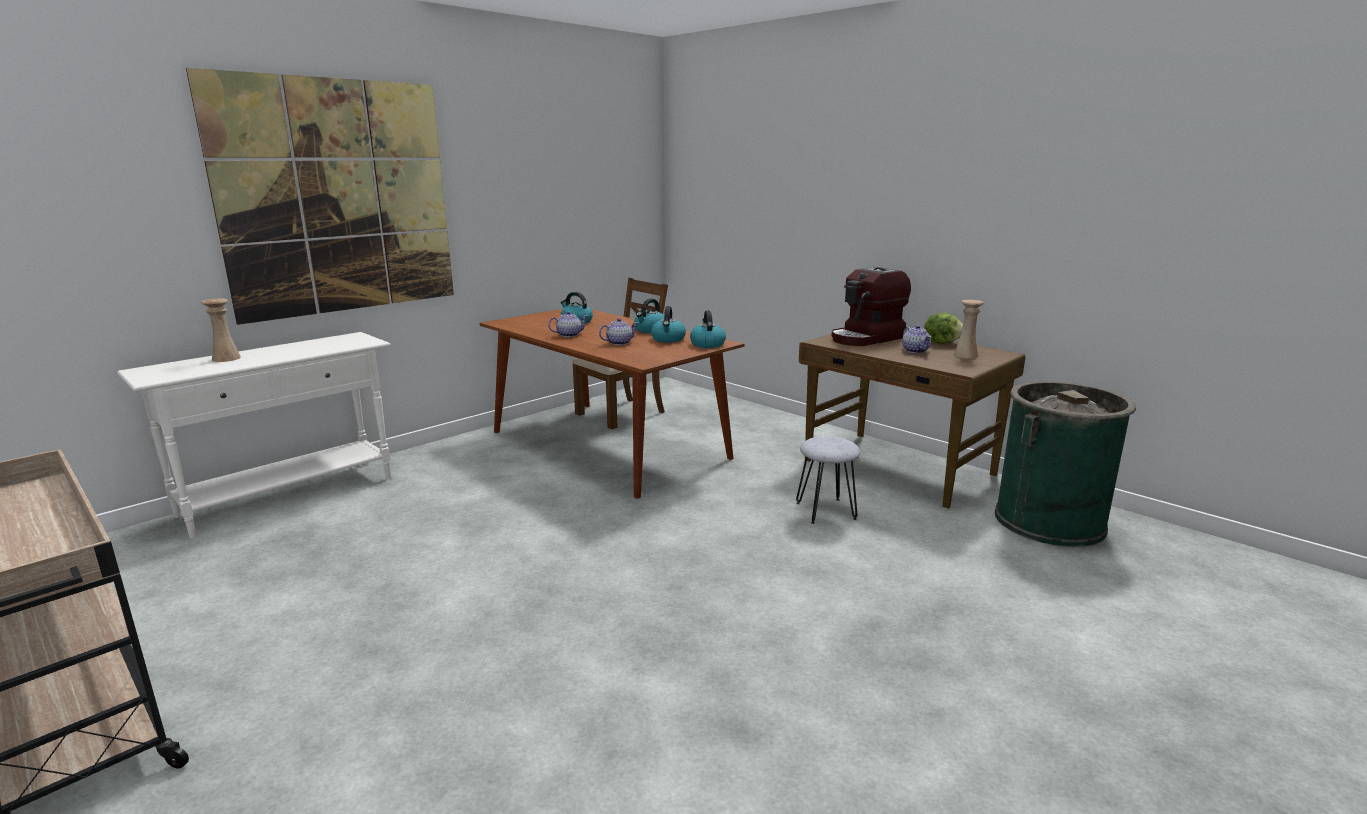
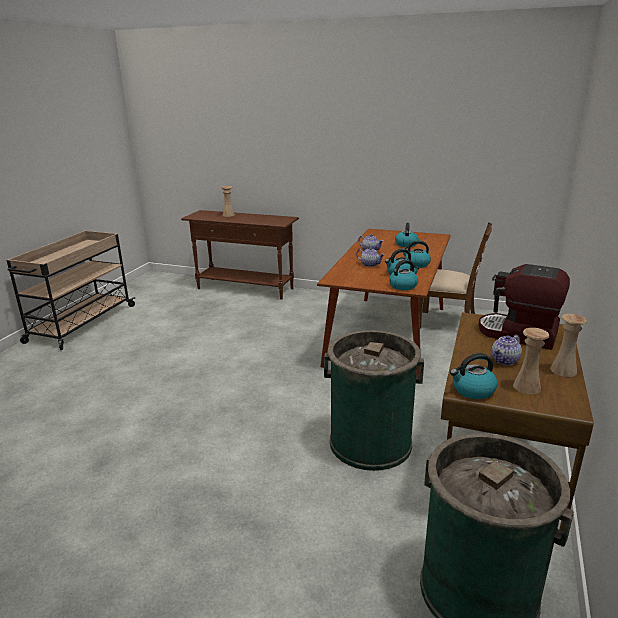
camera: 65 degrees right, 5 degrees up
(290, 496) = (245, 289): white console table -> brown console table
(339, 198) = (297, 141): picture -> none
(825, 511) = (370, 442): grey stool -> green trash can
(942, 343) = (563, 370): lettuce -> beige vase
(965, 368) = (472, 390): none -> kettle

